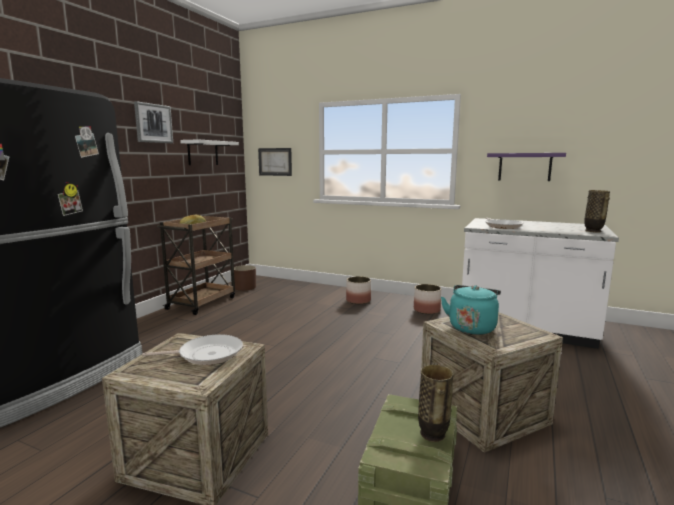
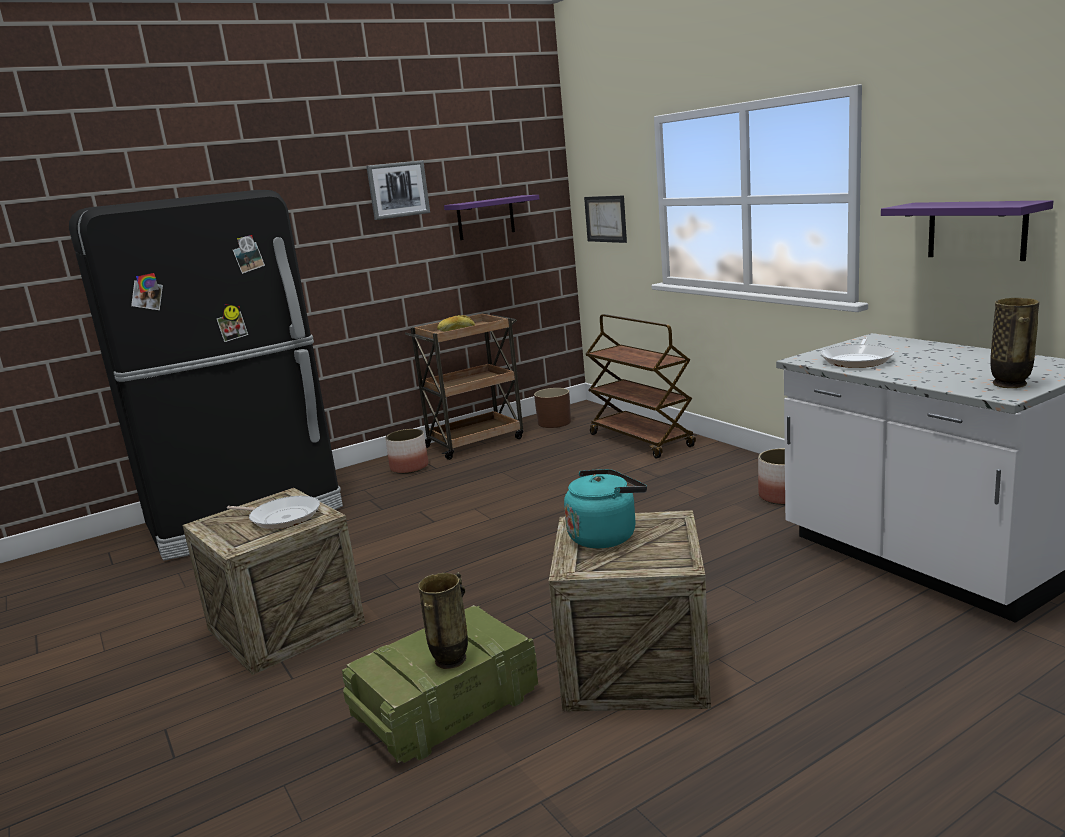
camera: 35 degrees right, 5 degrees up
(203, 153) = (485, 218): white shelf -> purple shelf
(313, 292) = (642, 440): none -> brown cart
(358, 301) = (690, 464): planter -> planter (409, 467)

